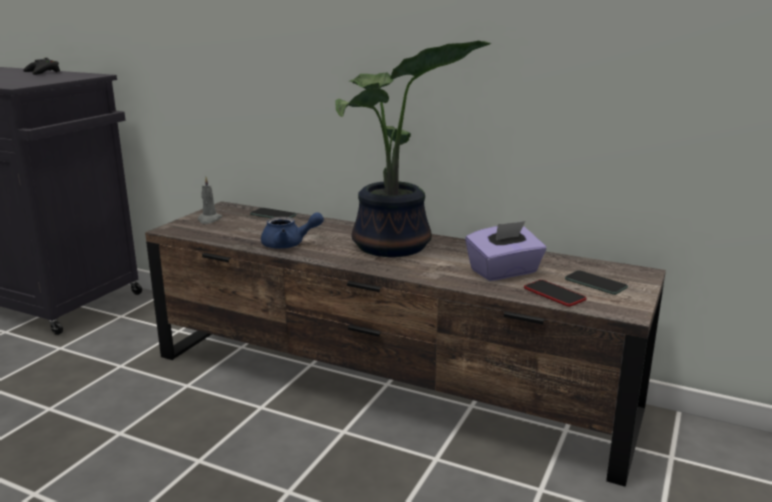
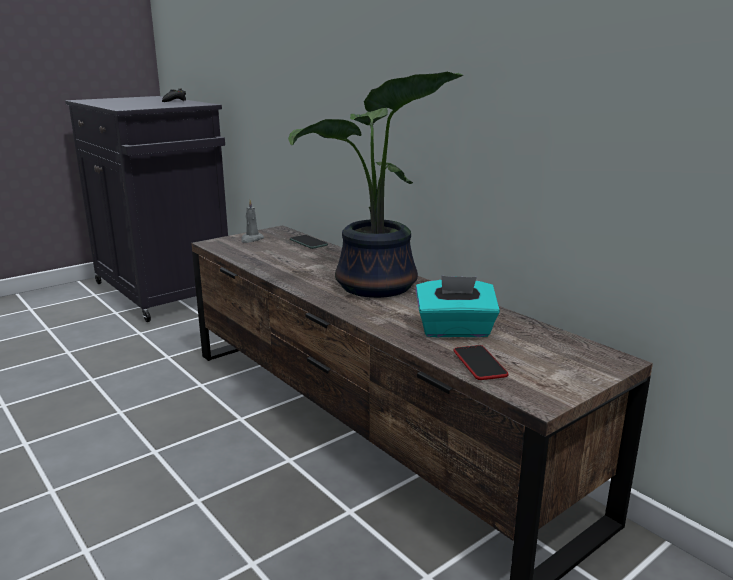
camera: 25 degrees right, 0 degrees up
(289, 244) = (287, 270): blue teapot -> none
(504, 272) = (455, 330): purple tissue box -> turquoise tissue box
(595, 283) = (543, 361): phone -> none

